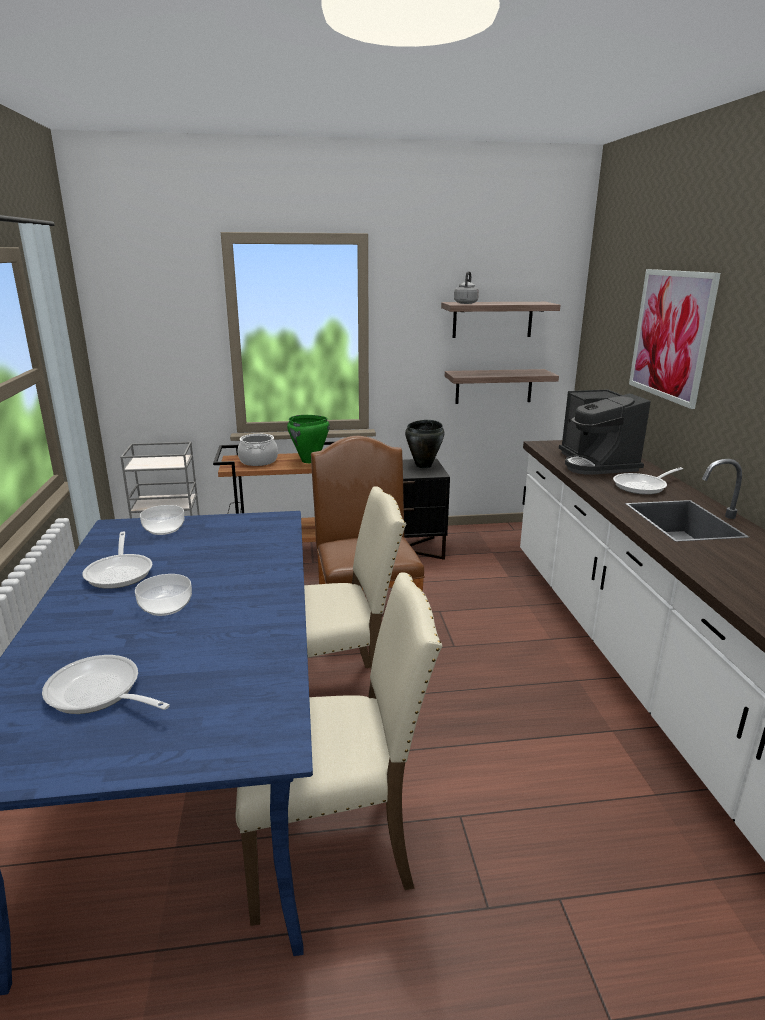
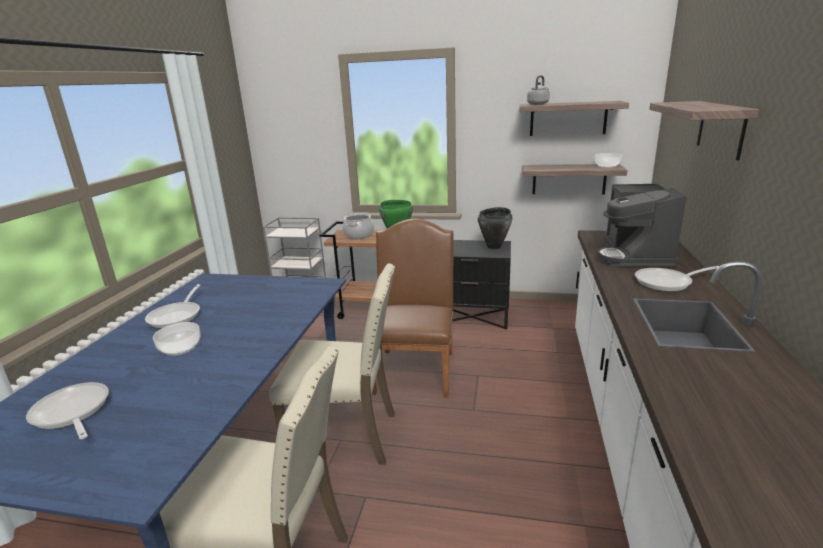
camera: 20 degrees right, 0 degrees up
(163, 529) = (236, 284): bowl -> bowl (606, 166)
(670, 335) = (721, 128): picture -> shelf

